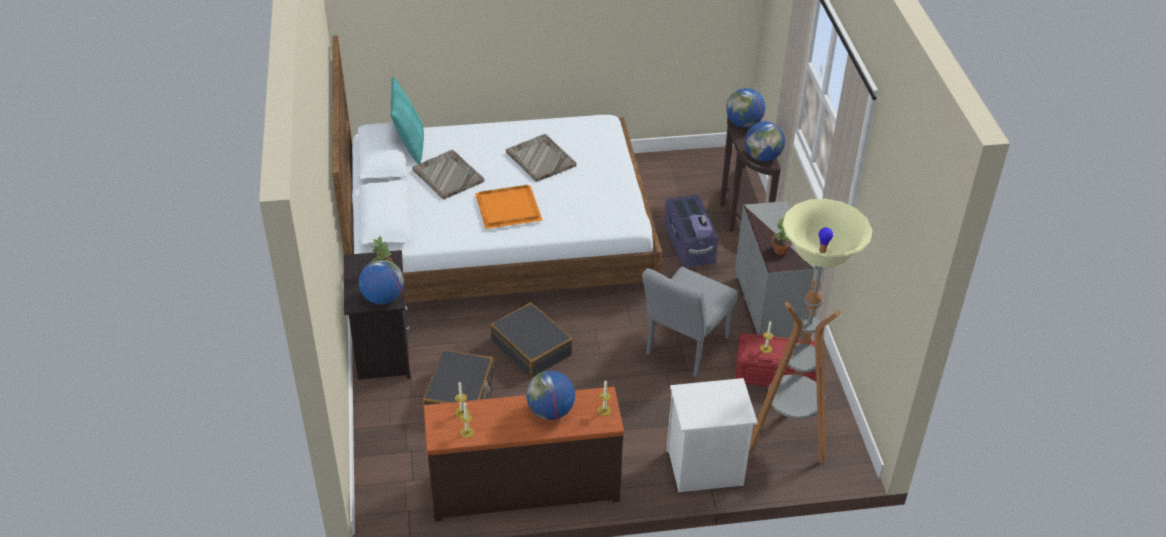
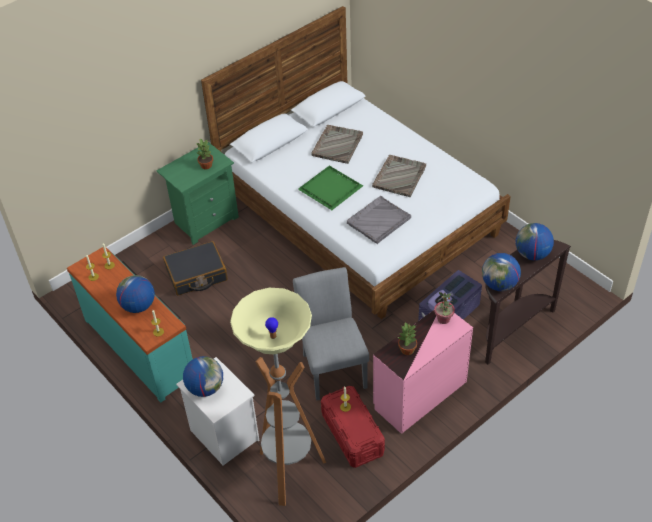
camera: 60 degrees right, 5 degrees up
(382, 353) = (205, 220): black nightstand -> green nightstand
(383, 298) = (182, 178): globe -> globe (205, 388)
(409, 145) = (352, 112): turquoise pillow -> none
(509, 208) = (331, 189): orange tray -> green tray
(524, 487) = (140, 347): brown dresser -> turquoise dresser
(532, 348) = (266, 286): black suitcase -> none
(588, 198) = (378, 221): none -> grey tray
(683, 349) = (332, 366): grey chair -> grey chair turned 75 degrees clockwise
(763, 212) = (443, 319): none -> potted plant
(766, 309) = (419, 394): grey dresser -> pink dresser

